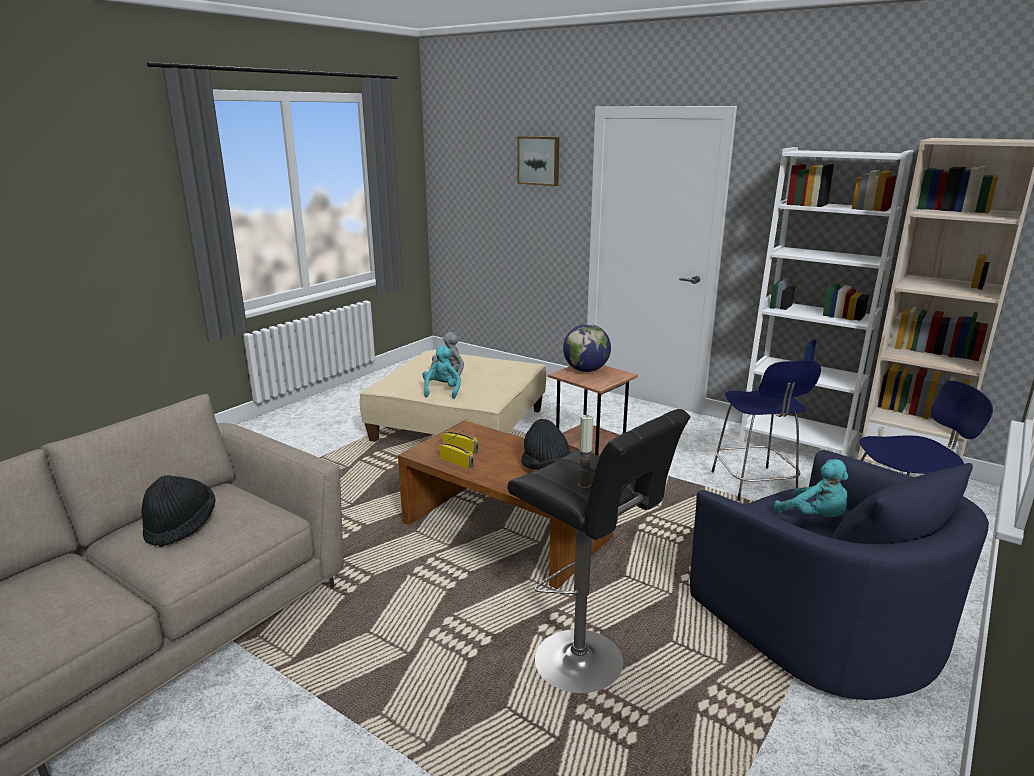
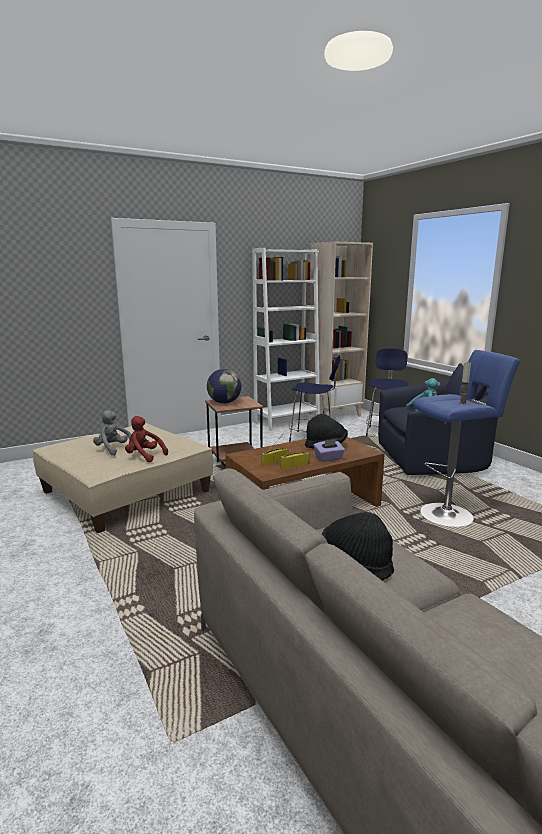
camera: 65 degrees left, 5 degrees down
(442, 391) = (144, 456): turquoise plush toy -> red plush toy
(498, 477) = (329, 459): none -> purple tissue box
(539, 160) = (60, 262): picture -> none
(585, 664) = (450, 514): black stool -> blue stool

